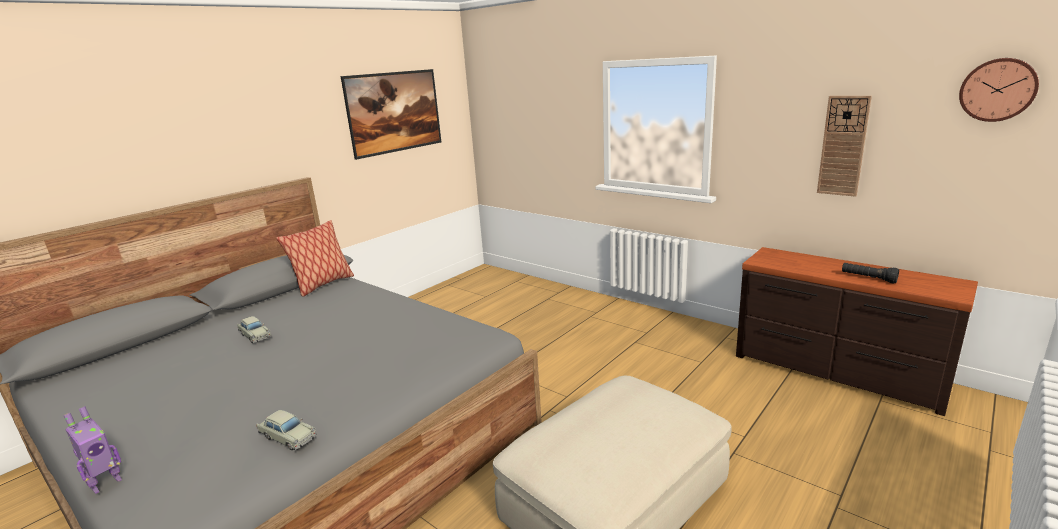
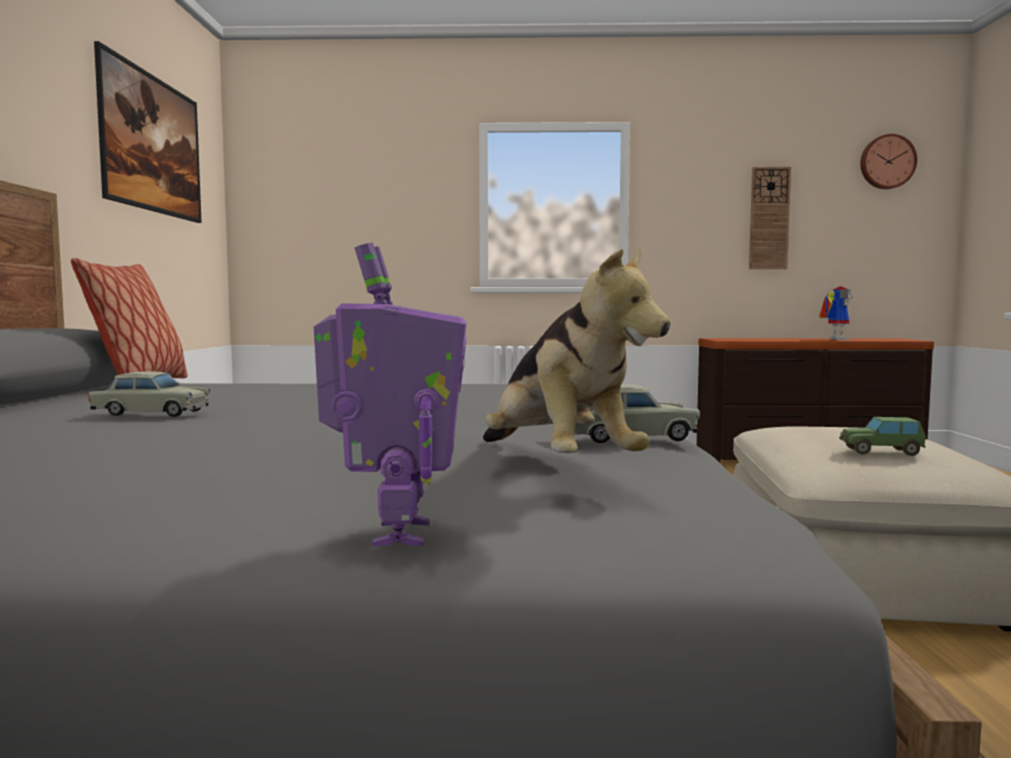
camera: 40 degrees left, 15 degrees down
(186, 464) = (557, 464): none -> plush toy
(576, 450) = (882, 452): none -> toy car
(868, 278) = (834, 339): black flashlight -> toy robot

